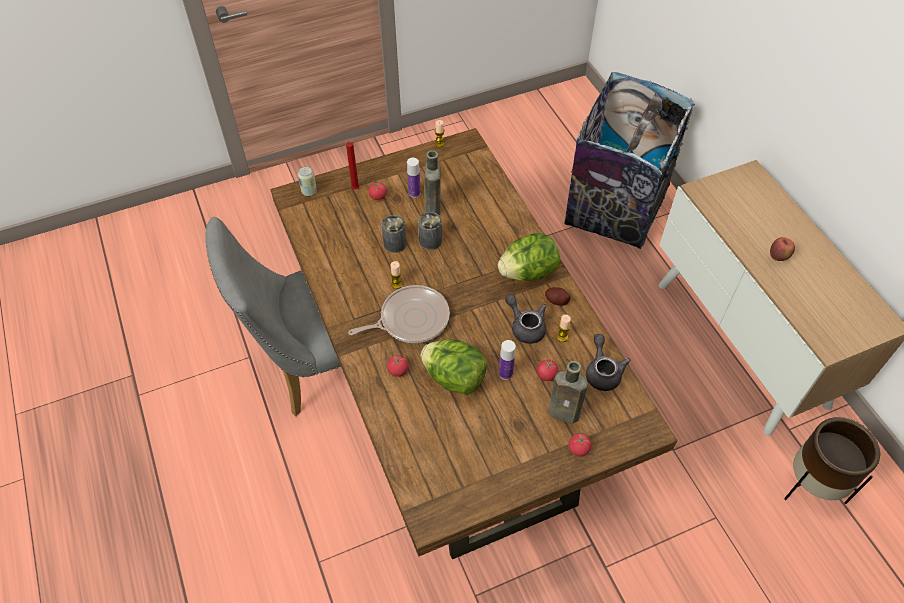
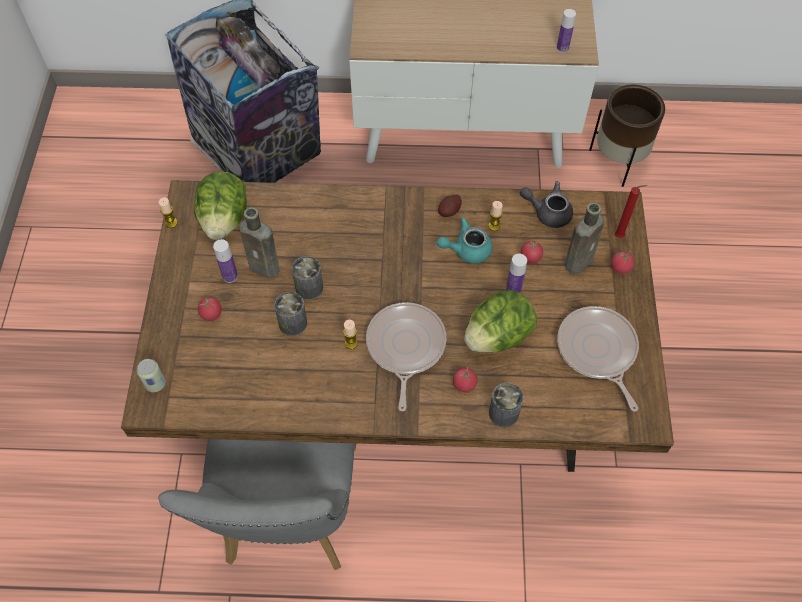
camera: 65 degrees left, 5 degrees up
(355, 190) = (186, 333): red candle -> red candle (620, 236)
(385, 407) = (503, 413): none -> can
(479, 457) = (597, 351): none -> frying pan
(525, 326) = (466, 250): grey teapot -> turquoise teapot
(528, 272) = (401, 219): lettuce -> lettuce (224, 219)
(778, 257) = (473, 34): apple -> none
(821, 330) = (562, 48): none -> bottle

